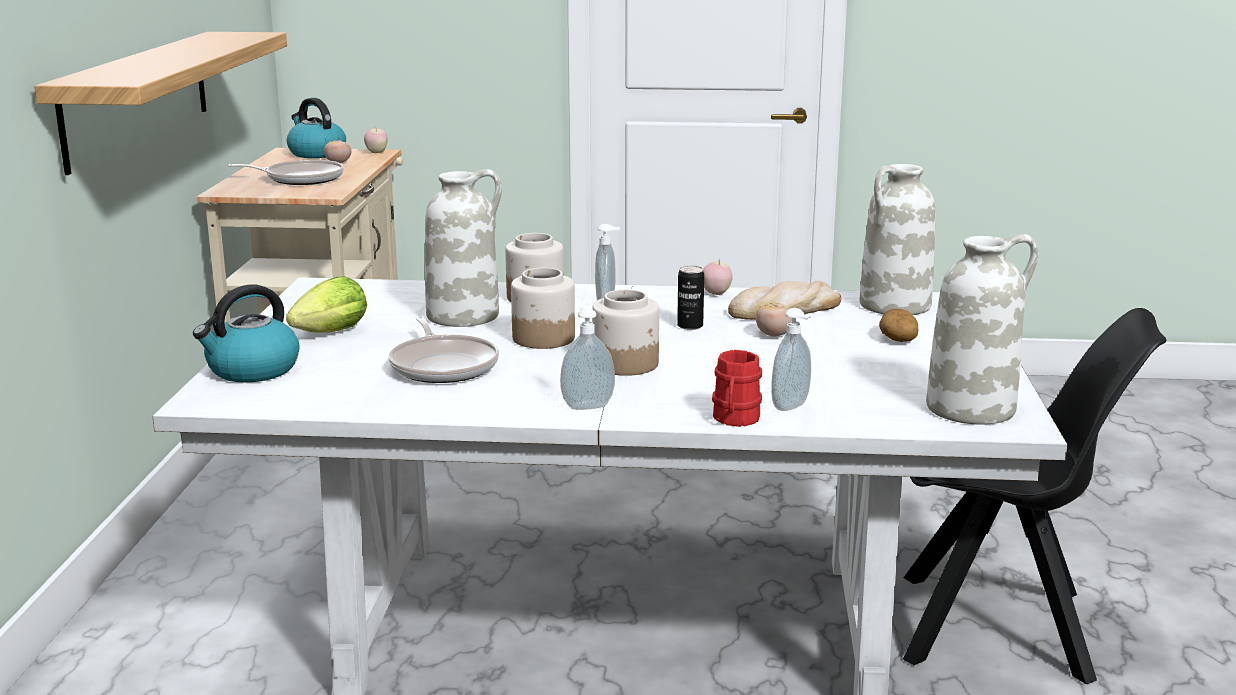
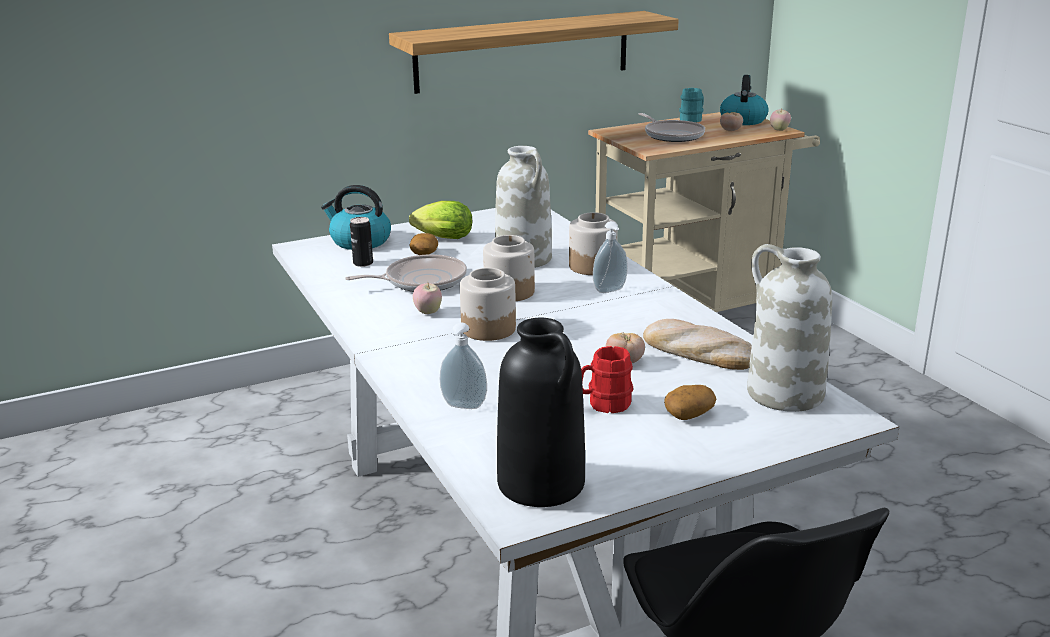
camera: 60 degrees right, 5 degrees up
(267, 163) = (692, 119): none -> turquoise mug
(362, 350) = (424, 254): none -> potato
(443, 366) = (421, 281): frying pan -> frying pan turned 150 degrees counterclockwise
(587, 405) = (393, 339): soap dispenser -> none
(690, 326) = (602, 328): can -> can (363, 263)
(716, 294) = (698, 318): apple -> apple (428, 312)
(735, 420) = (414, 392): red mug -> red mug (604, 404)
(971, 408) = (542, 483): white vase -> black vase

